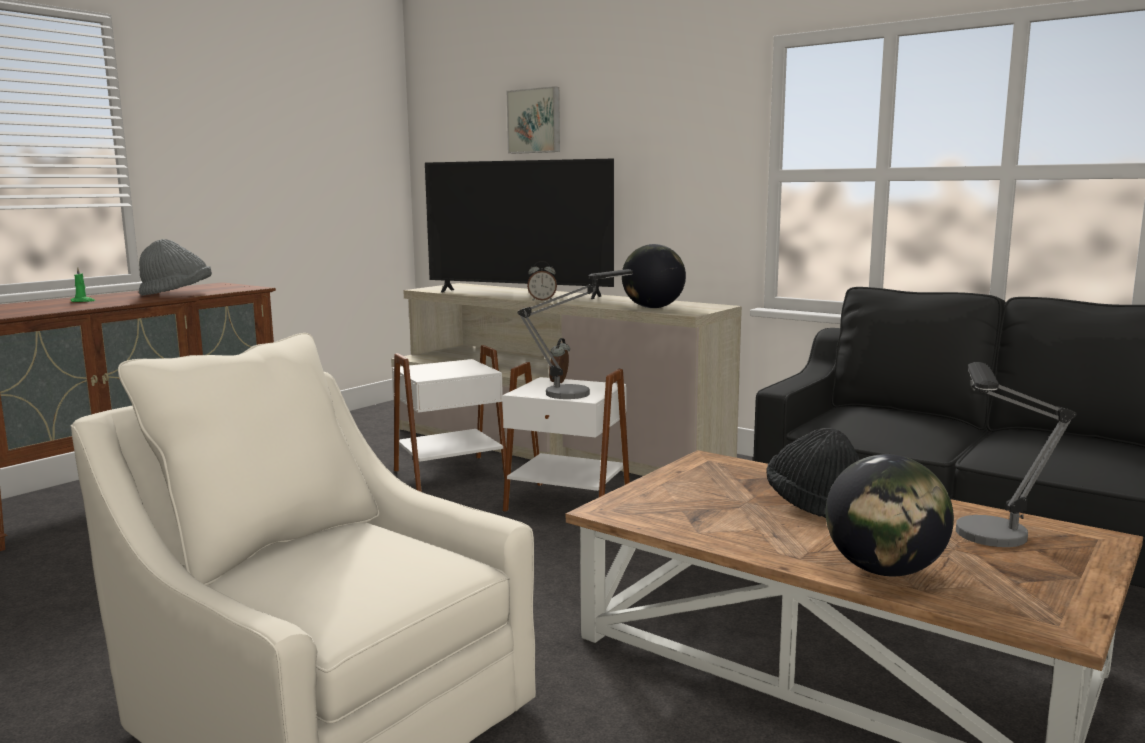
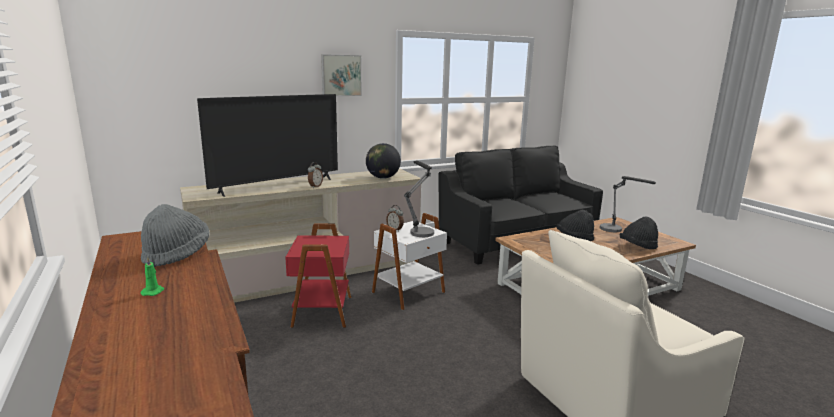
camera: 65 degrees left, 5 degrees up
(449, 473) = (321, 311): white side table -> red side table
(535, 121) = (231, 62): picture -> picture (341, 75)
(884, 570) = (637, 247): globe -> black hat

